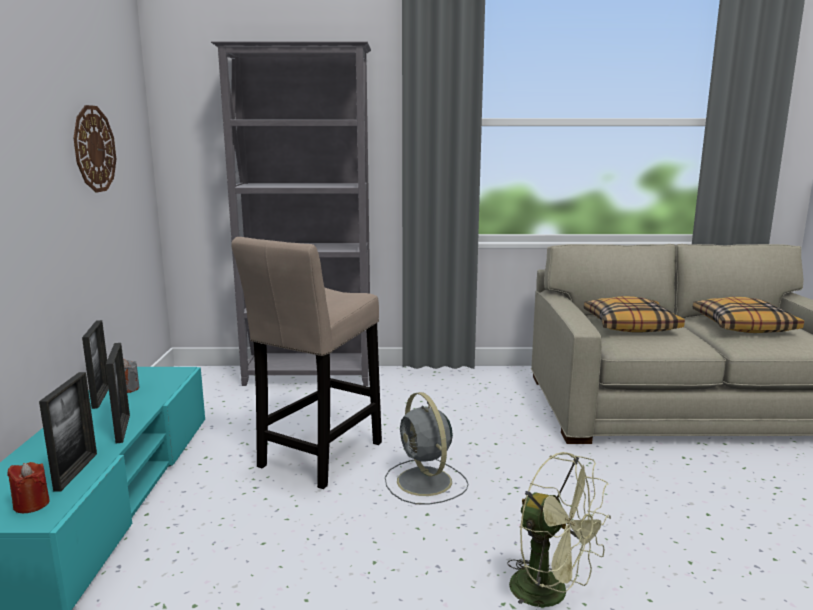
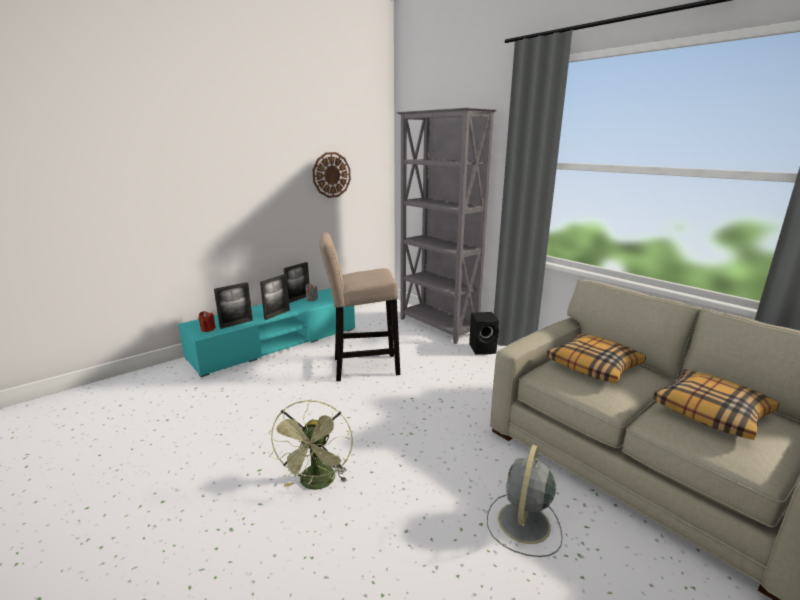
camera: 50 degrees right, 5 degrees up
(406, 379) = (483, 349): none -> black speaker
(425, 483) = (377, 404): grey fan -> grey fan (523, 524)

